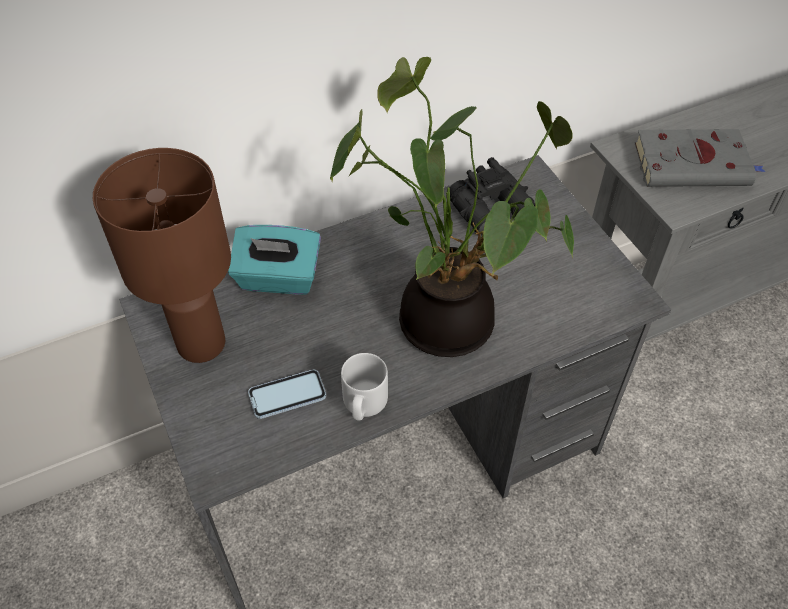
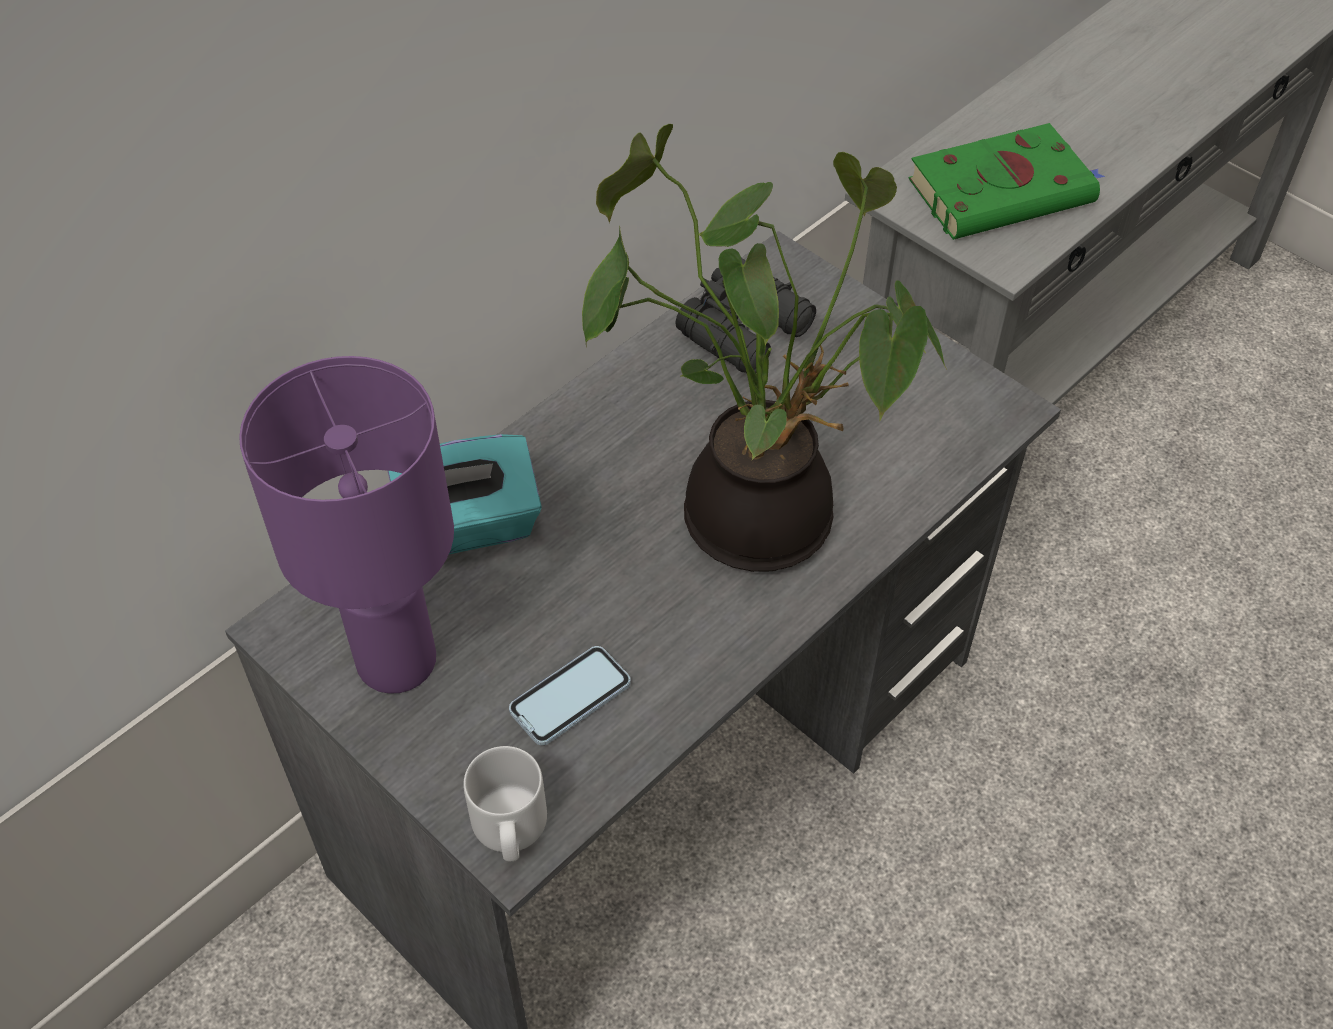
camera: 20 degrees left, 0 degrees up
(202, 344) = (399, 661): brown table lamp -> purple table lamp
(363, 404) = (691, 674): grey mug -> grey mug (510, 829)
(694, 165) = (1005, 190): grey book -> green book

